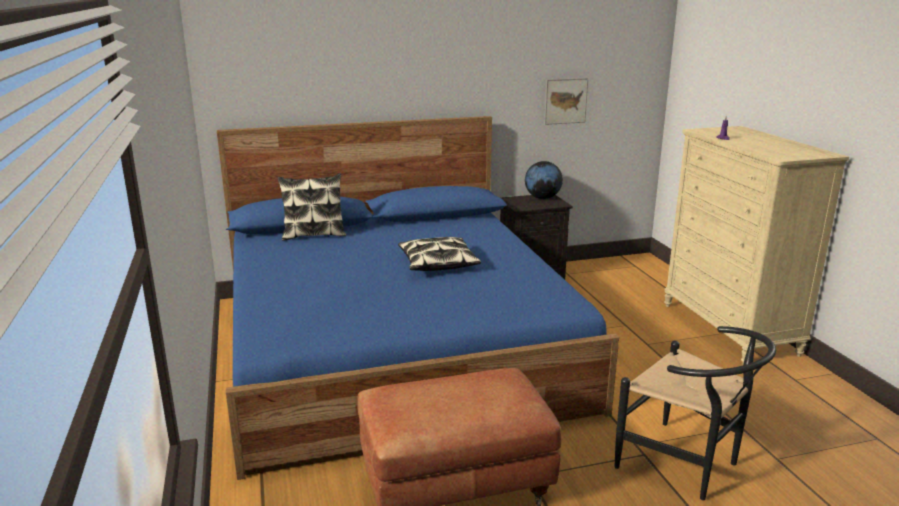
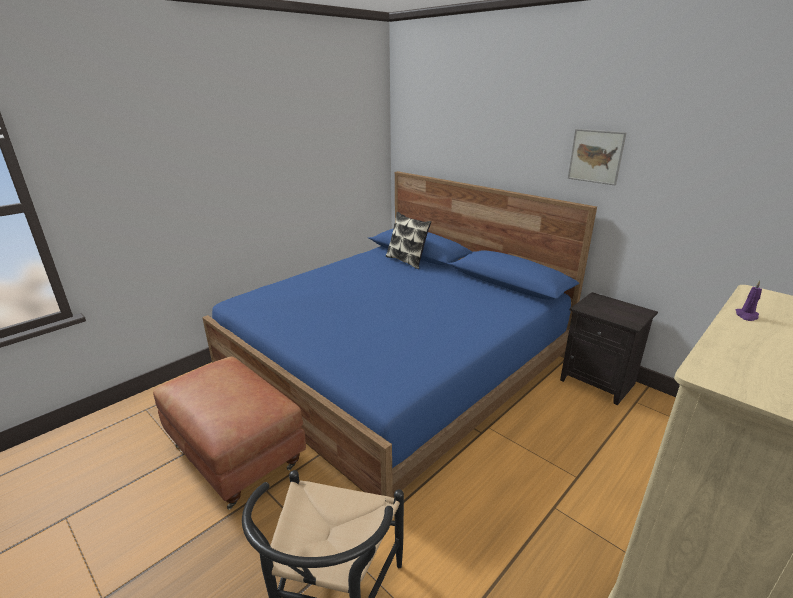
camera: 60 degrees right, 5 degrees up
(437, 263) = (407, 312): pillow -> none
(542, 198) = (631, 310): globe -> none
(565, 101) = (700, 210): picture -> picture (595, 156)

